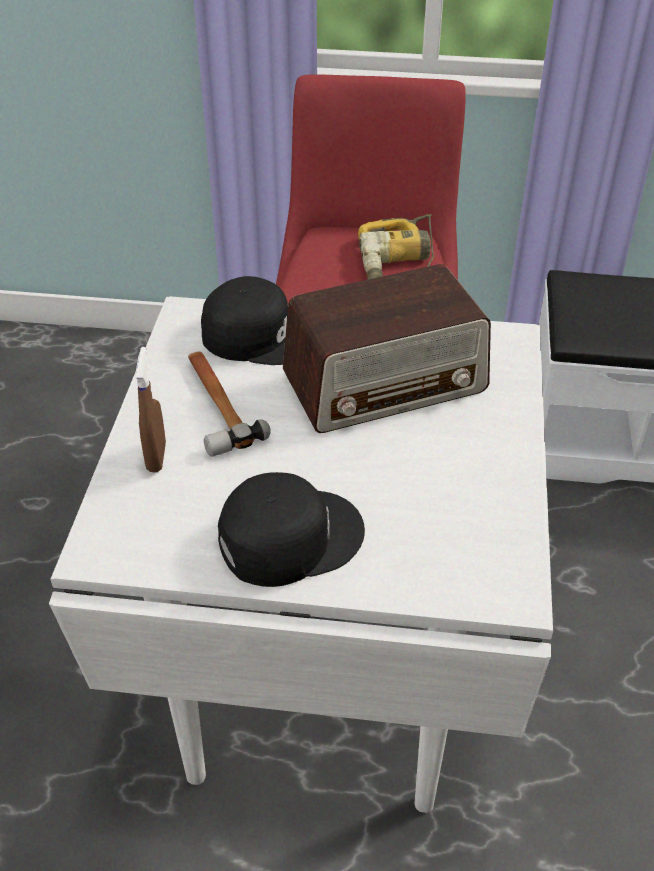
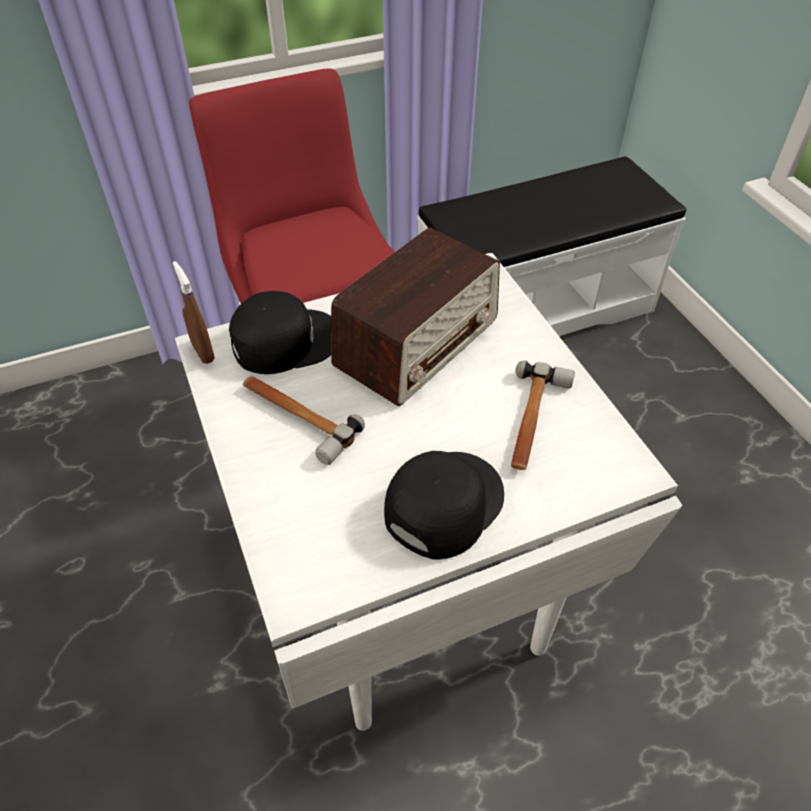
camera: 30 degrees left, 5 degrees up
(156, 457) = (280, 486): brown spray bottle -> brown spray bottle (203, 352)
(398, 260) = (339, 237): power drill -> none
(443, 502) = (533, 421): none -> hammer

